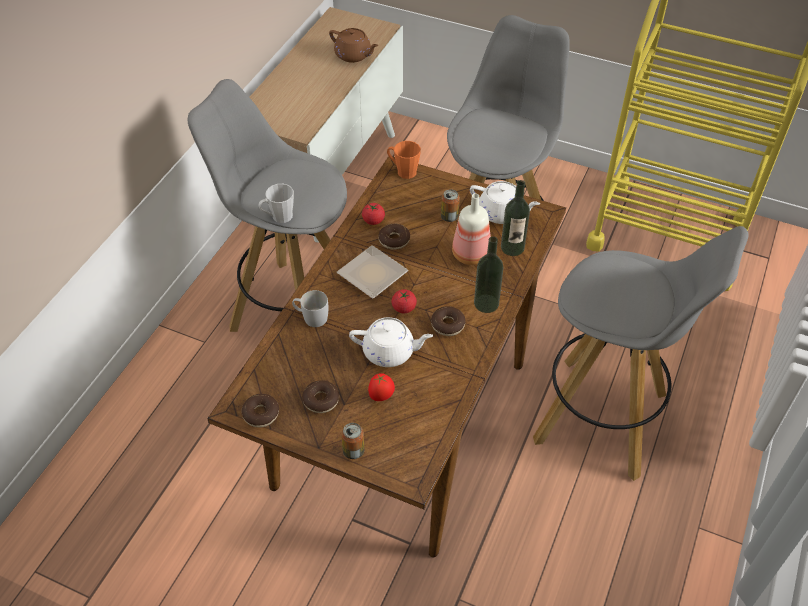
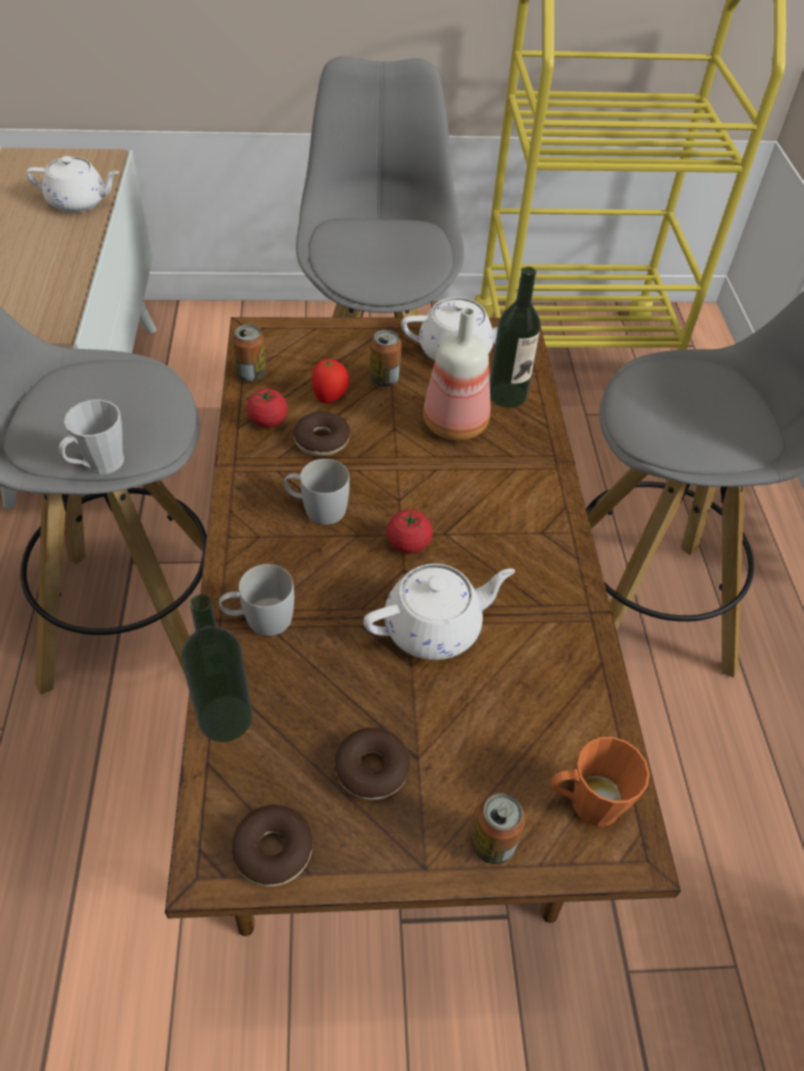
camera: 30 degrees left, 0 degrees up
(353, 55) = (79, 202): brown teapot -> white teapot
(370, 274) = (317, 508): plate -> white mug
(380, 192) = (251, 374): none -> can
(381, 396) = (472, 714): tomato -> tomato (330, 398)
(403, 171) = (269, 333): orange mug -> orange mug (586, 803)
(447, 325) = (496, 545): donut -> none
(486, 303) = (529, 490): bottle -> bottle (225, 718)

